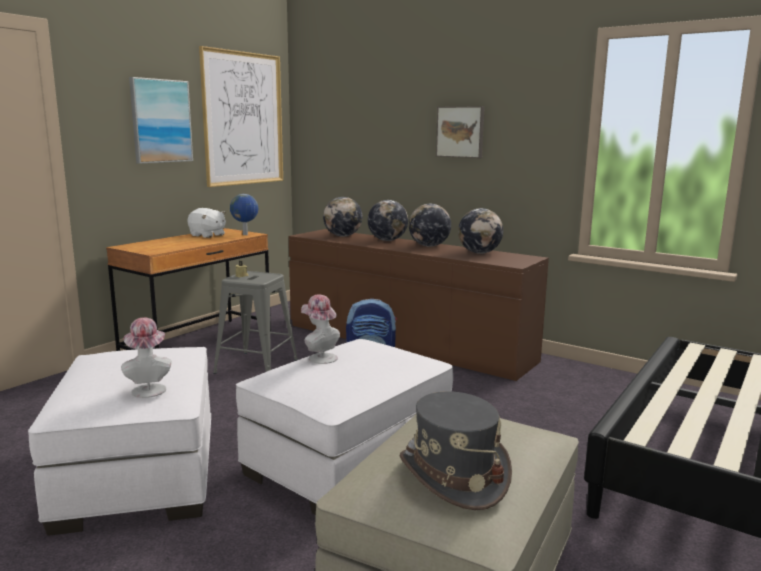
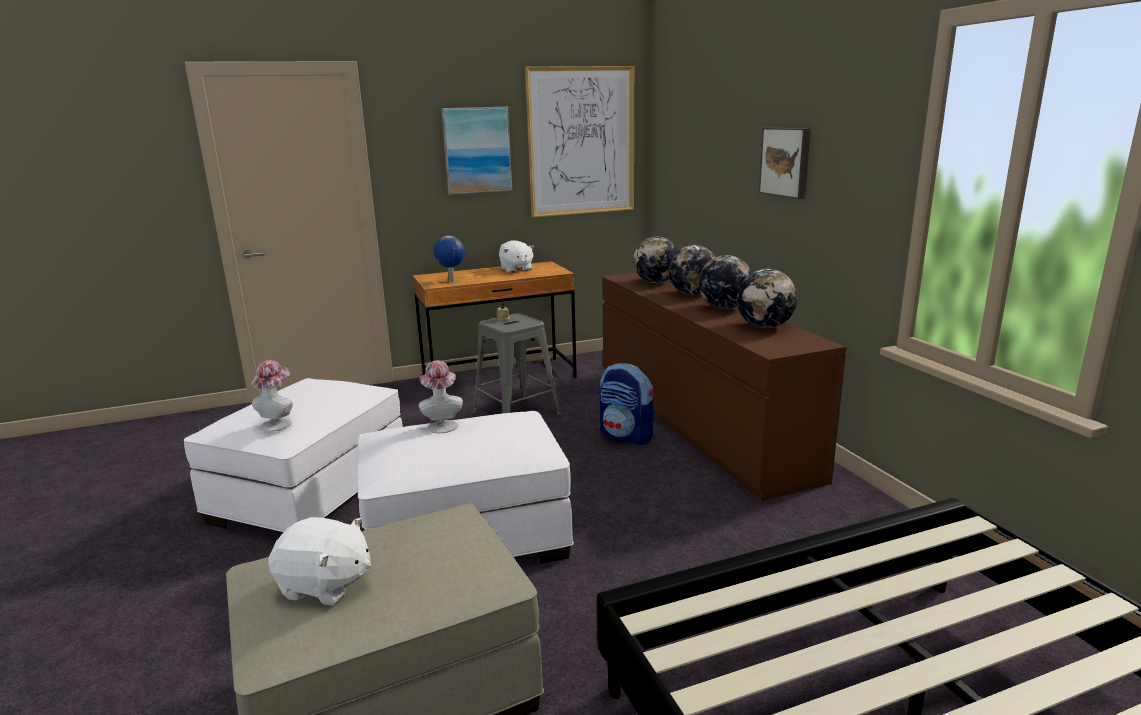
camera: 35 degrees right, 5 degrees up
(245, 235) = (550, 272): globe -> globe (451, 281)
(453, 476) = (325, 585): grey hat -> white plush toy

